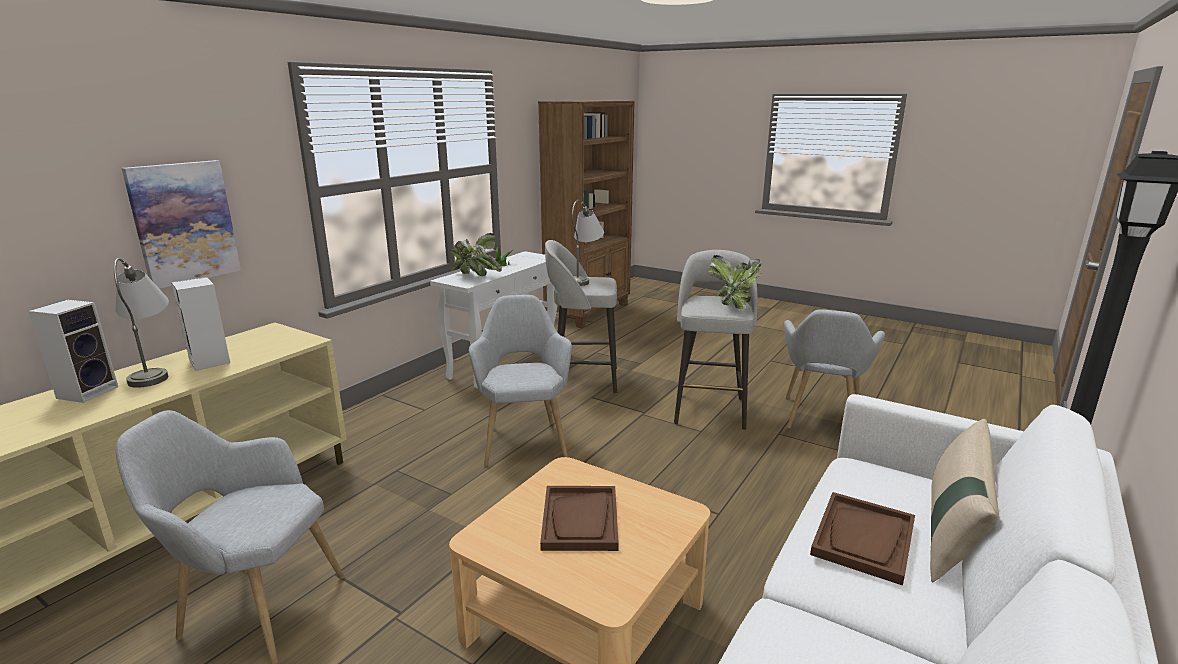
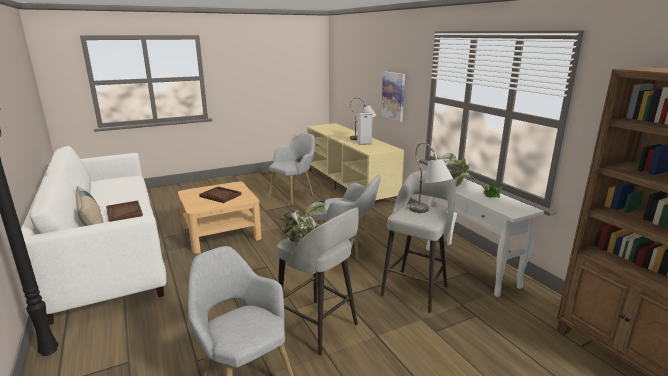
camera: 120 degrees right, 0 degrees up
(89, 391) = (353, 135): speaker -> none

